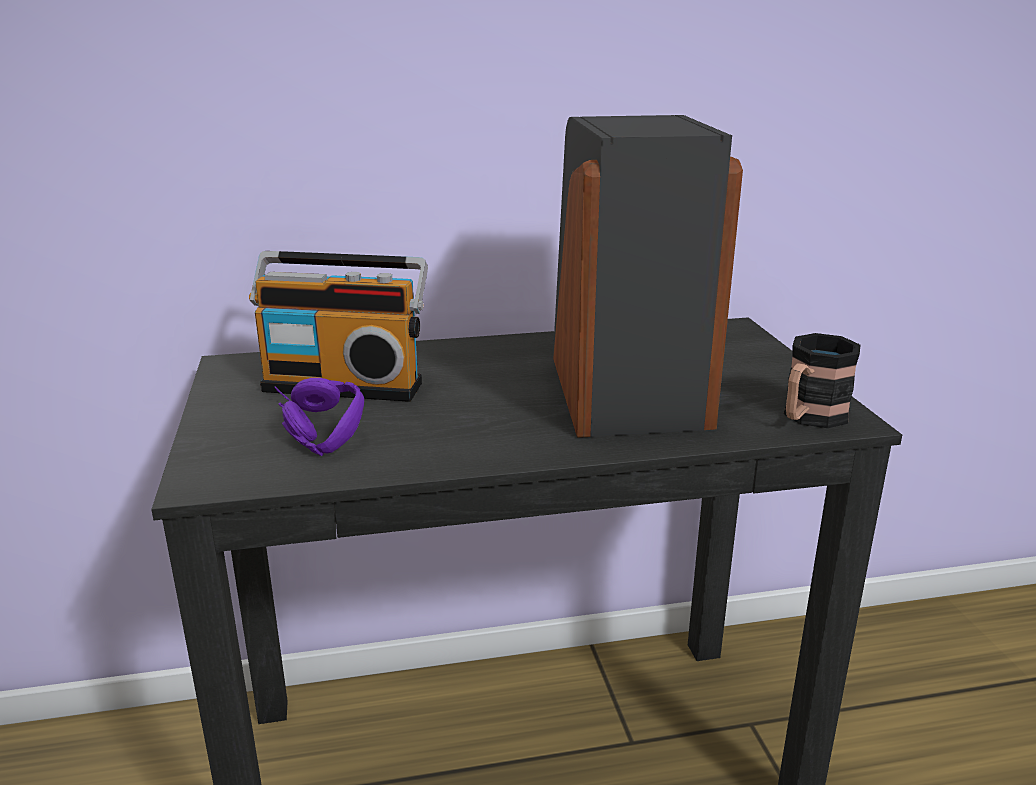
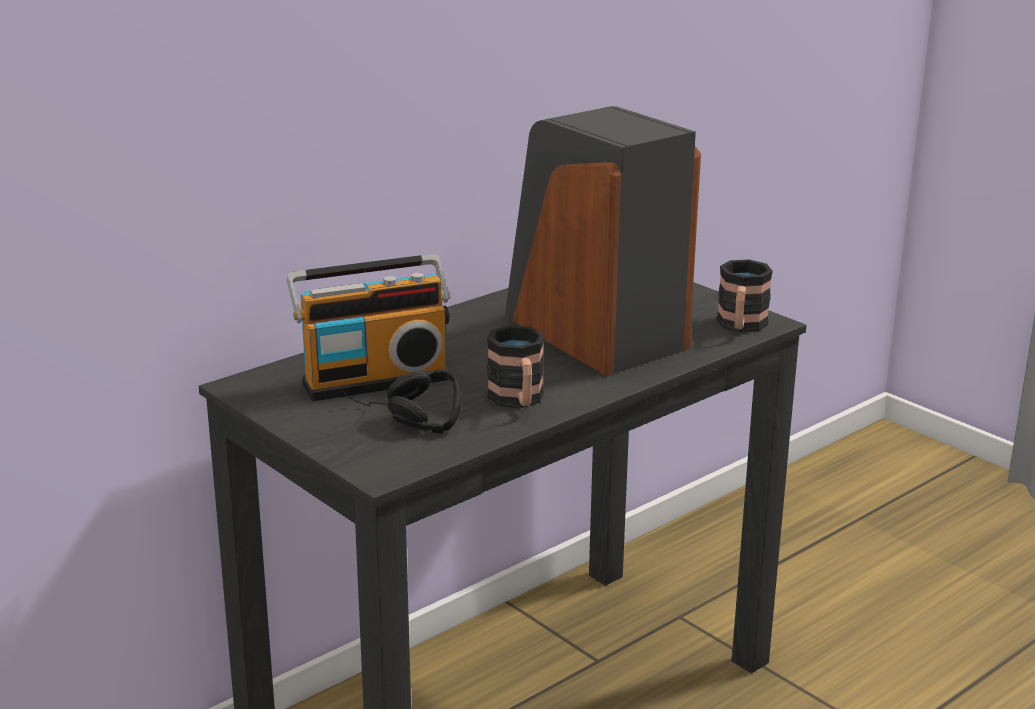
camera: 30 degrees left, 0 degrees up
(303, 432) = (399, 421): purple headphones -> black headphones
(447, 441) = (518, 401): none -> mug

